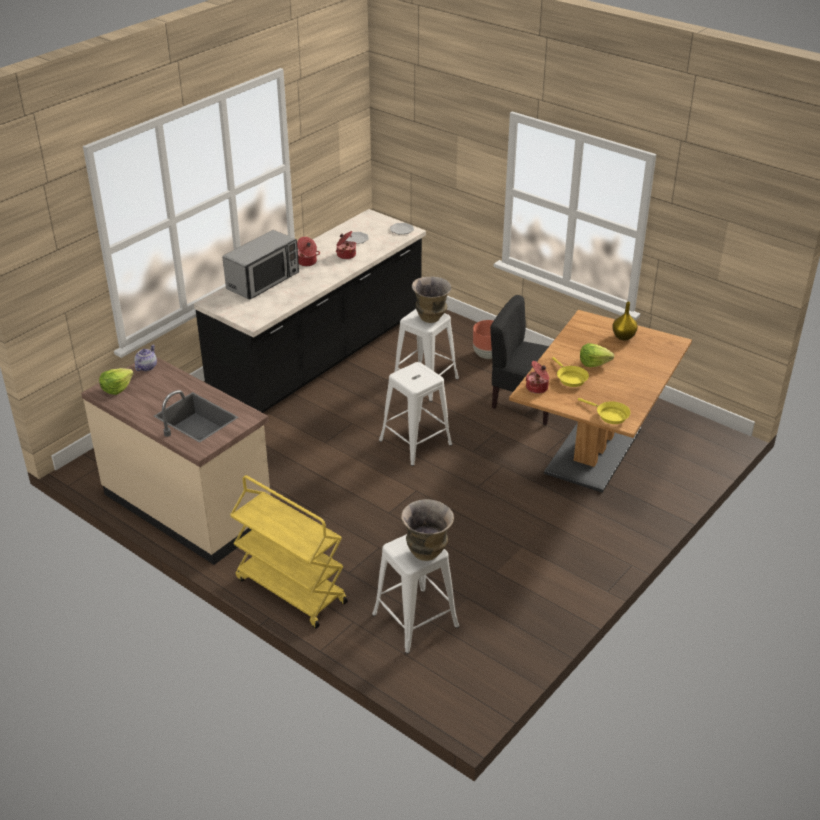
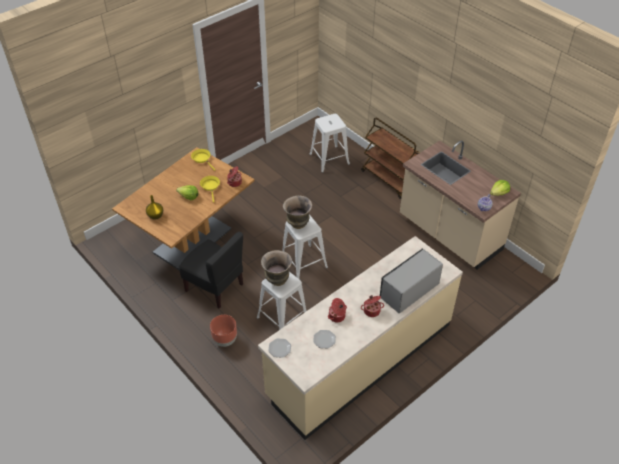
camera: 170 degrees left, 10 degrees up
(290, 590) = (389, 179): yellow cart -> brown cart
(320, 356) = (360, 359): black counter -> beige counter
(427, 552) = (325, 120): vase -> vase (297, 224)

